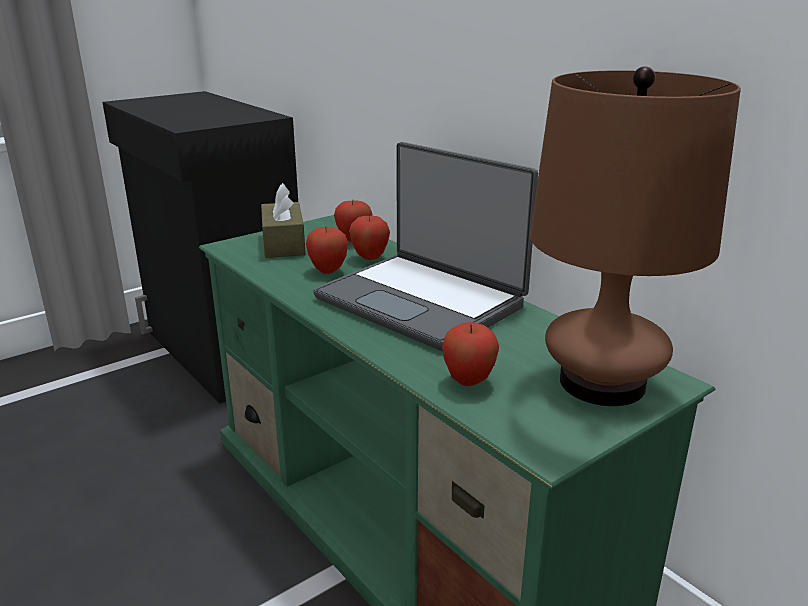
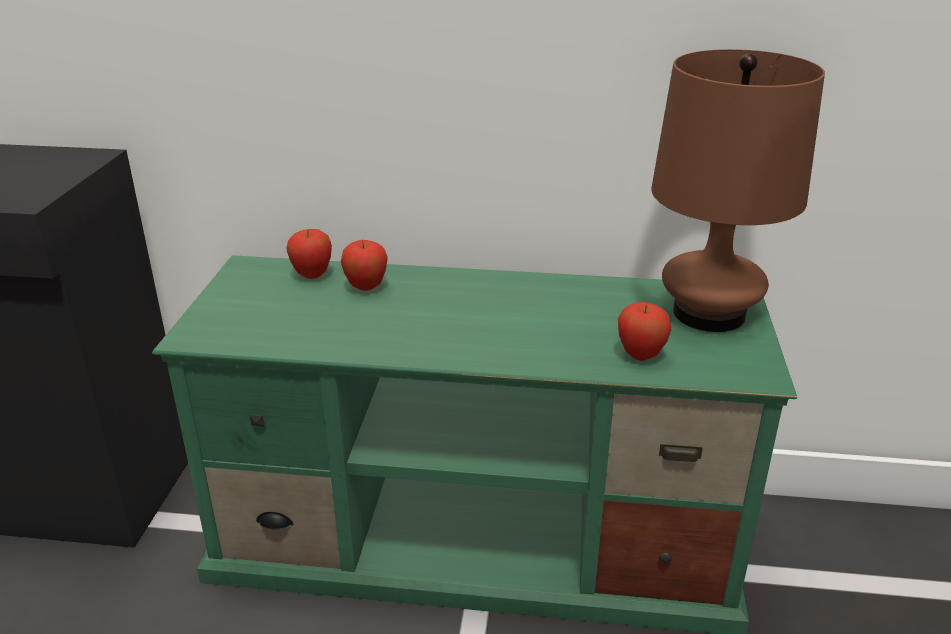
camera: 45 degrees left, 5 degrees up
(283, 243) = (249, 308): brown tissue box -> none
(328, 271) = (354, 317): apple -> none
(422, 301) = (489, 308): laptop -> none

